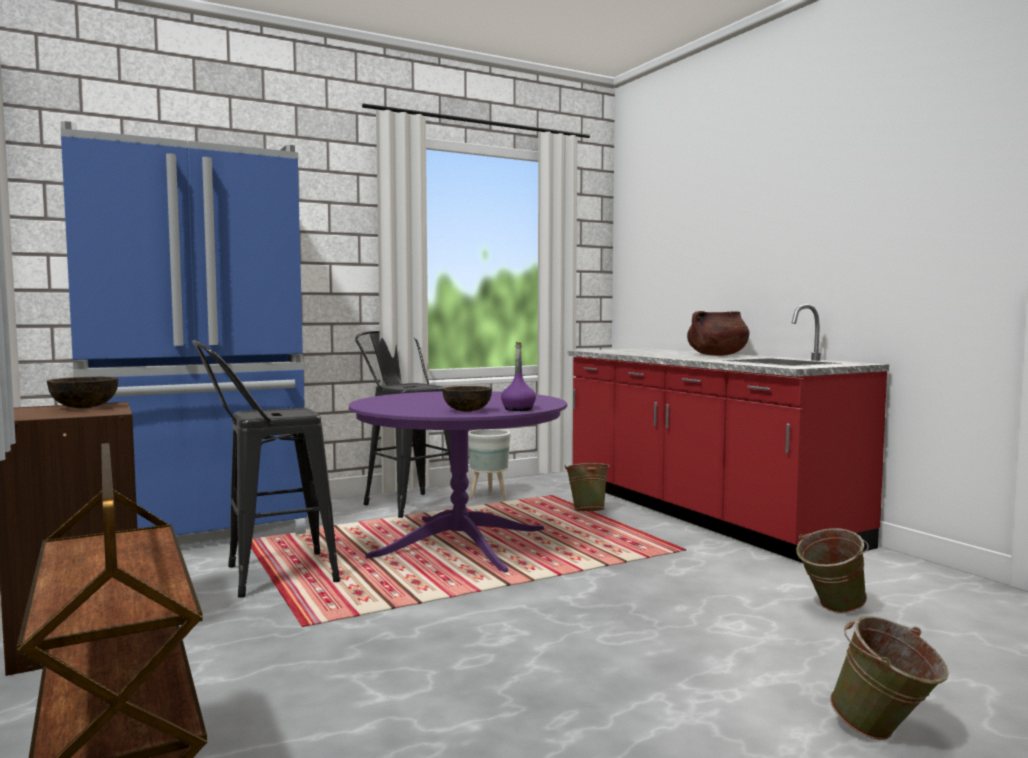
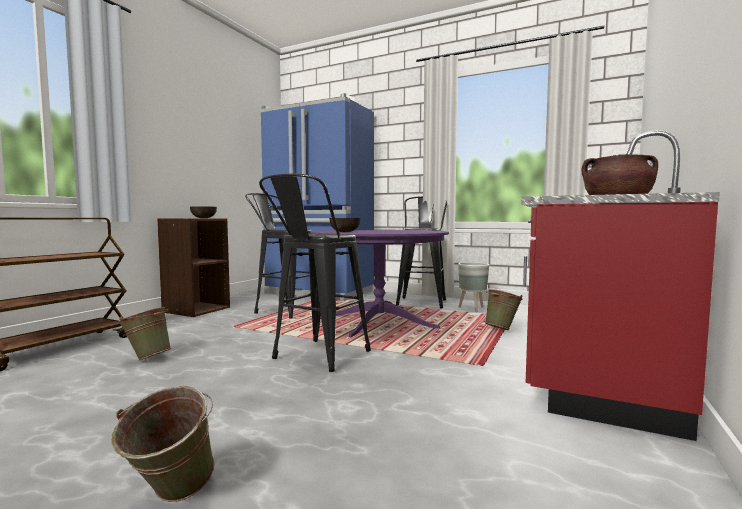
camera: 55 degrees right, 0 degrees up
(518, 409) = (369, 233): purple bottle -> none
(562, 606) = (315, 358): none -> black stool
(830, 610) = (438, 439): green bucket -> green bucket (147, 358)

